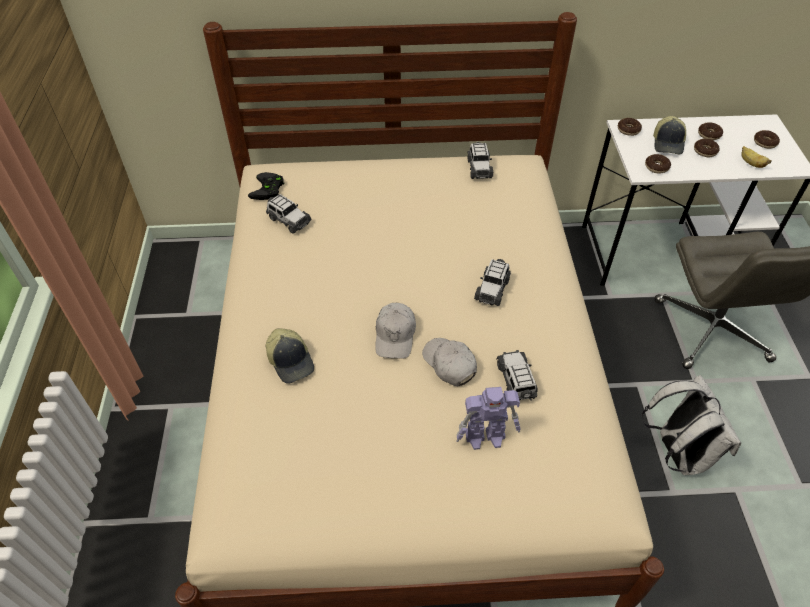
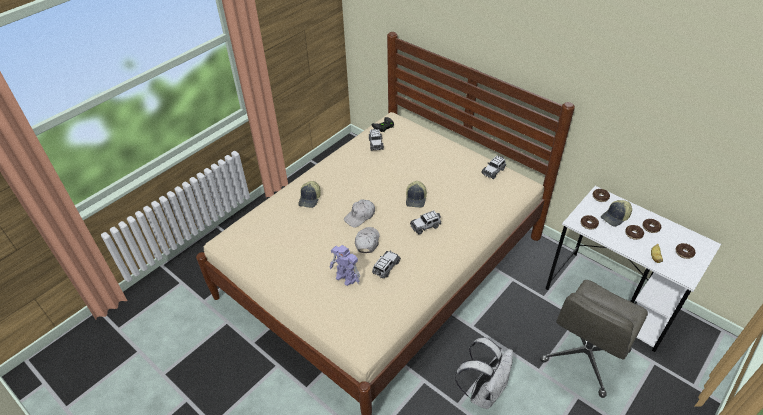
camera: 45 degrees right, 5 degrees down
(436, 261) = (416, 199): none -> cap

